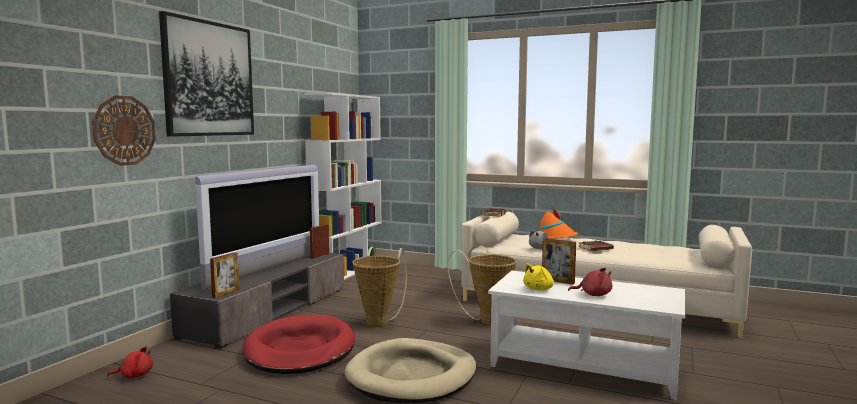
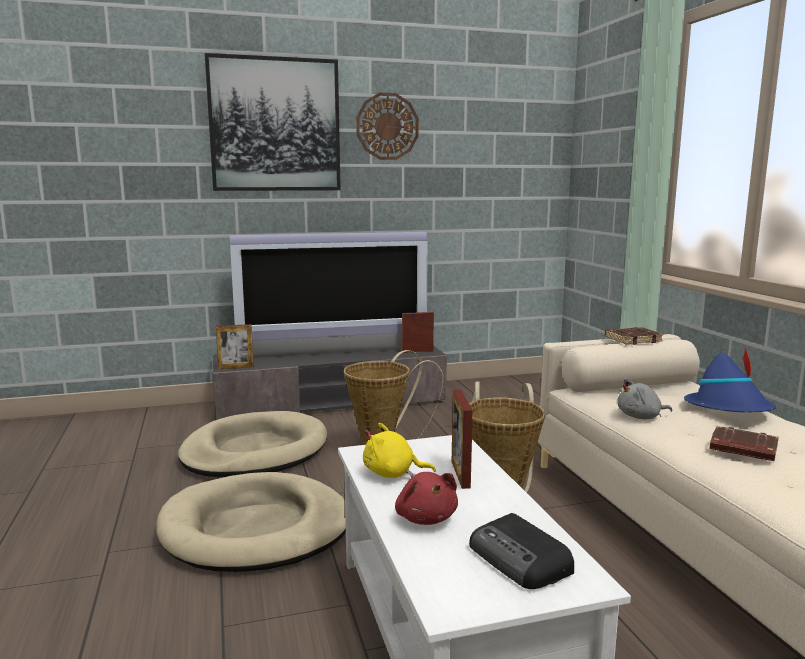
camera: 50 degrees right, 5 degrees up
(124, 130) = (160, 184): wall clock -> wall clock (387, 126)
(134, 375) = (130, 422): red plush toy -> none
(300, 350) = (255, 451): red dog bed -> beige dog bed
(347, 271) = (503, 382): white bookcase -> none
(555, 238) = (729, 409): orange hat -> blue hat
(646, 293) = (520, 560): none -> radio

